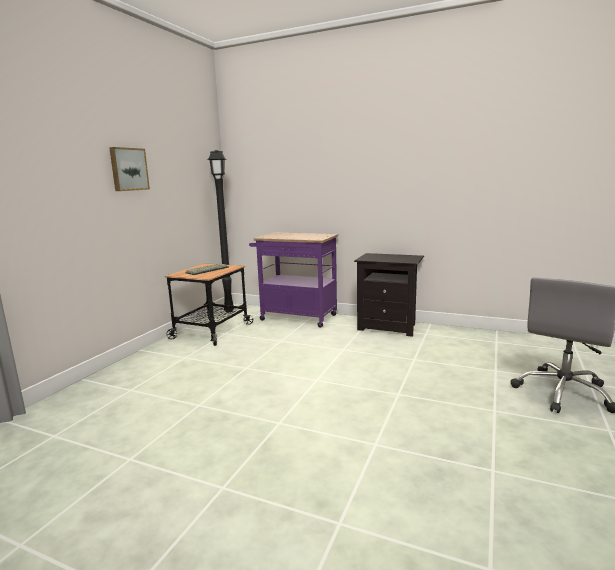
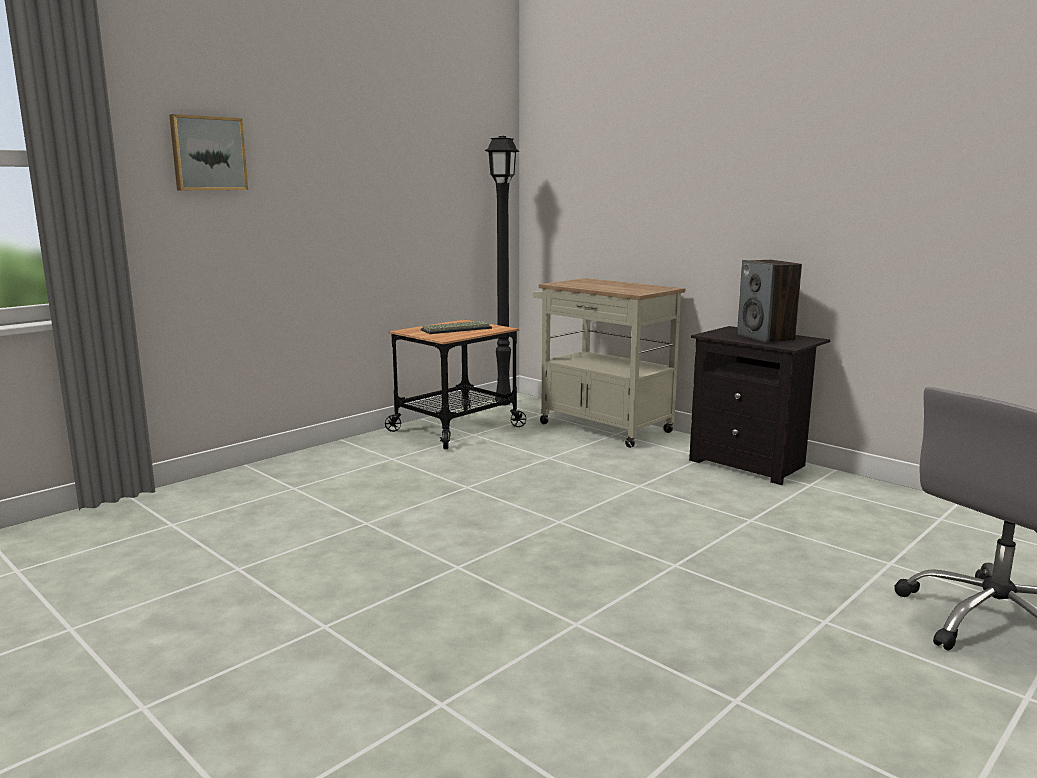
camera: 20 degrees right, 0 degrees up
(128, 169) = (345, 164): picture -> picture (208, 153)
(296, 317) = (602, 427): purple cart -> beige cart
(393, 257) = (766, 337): none -> speaker

